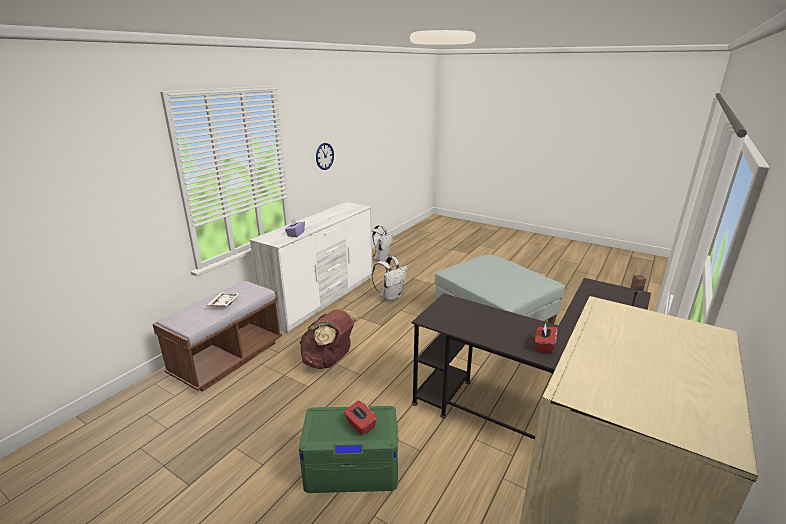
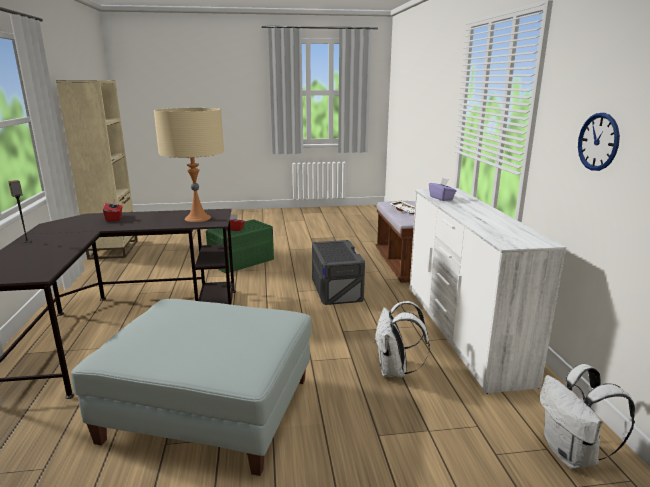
camera: 140 degrees right, 5 degrees down
(329, 361) = (336, 289): brown backpack -> grey storage box
(459, 314) = (197, 218): none -> beige table lamp

